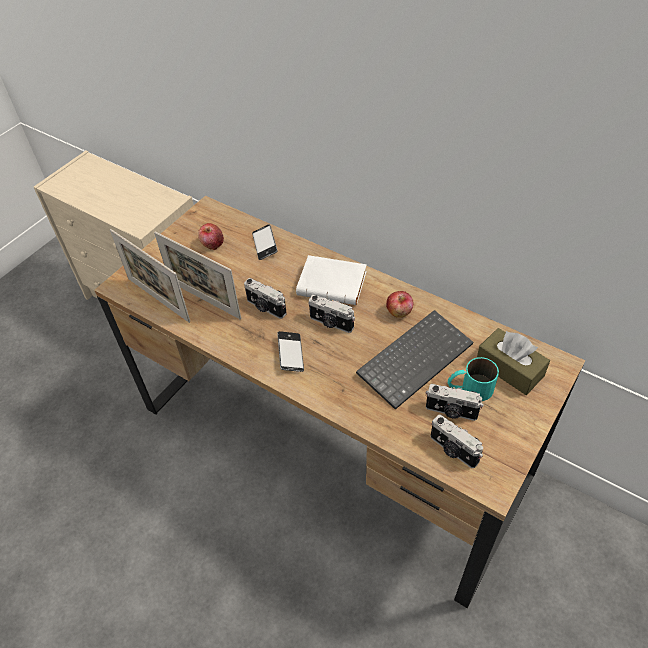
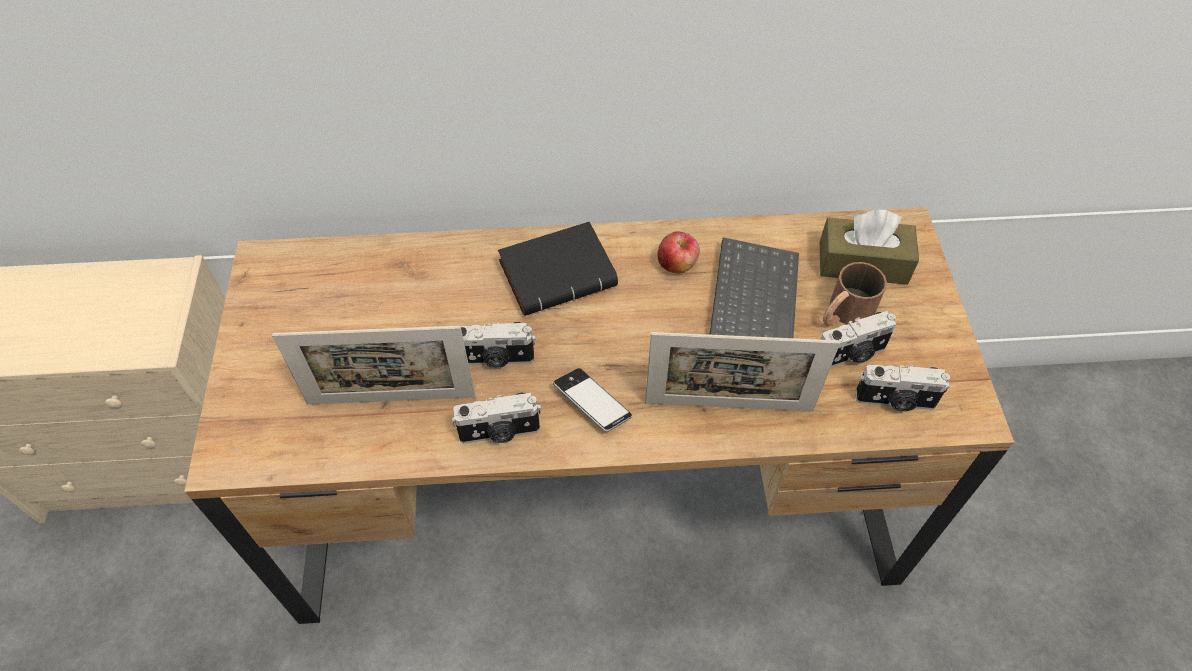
camera: 40 degrees left, 5 degrees up
(158, 299) = (316, 442): picture frame -> picture frame (728, 406)
(212, 244) = (323, 310): apple -> none
(265, 245) = (407, 269): phone -> none
(331, 323) = (606, 329): camera -> camera (500, 433)
(334, 284) = (559, 272): white book -> black book
(469, 388) = (844, 313): turquoise mug -> brown mug

